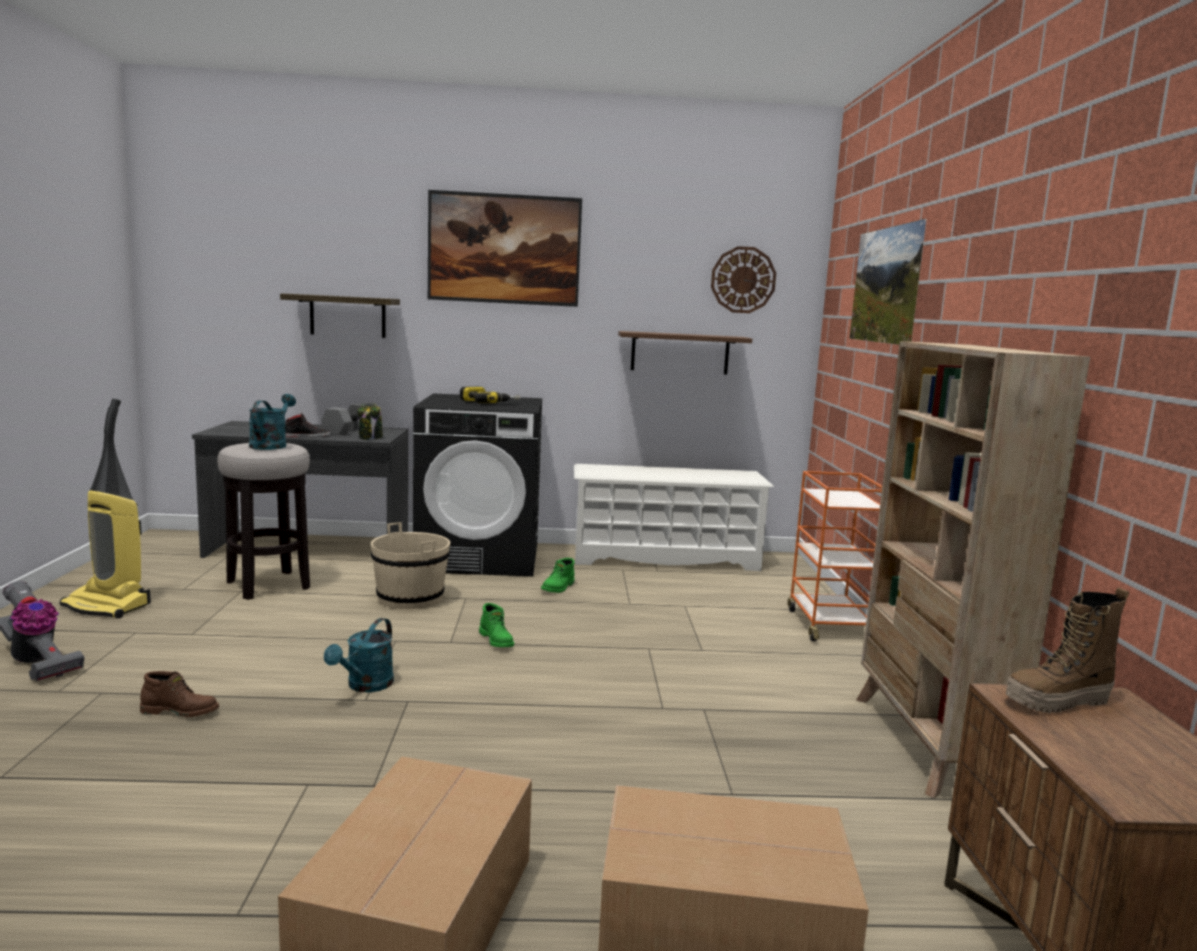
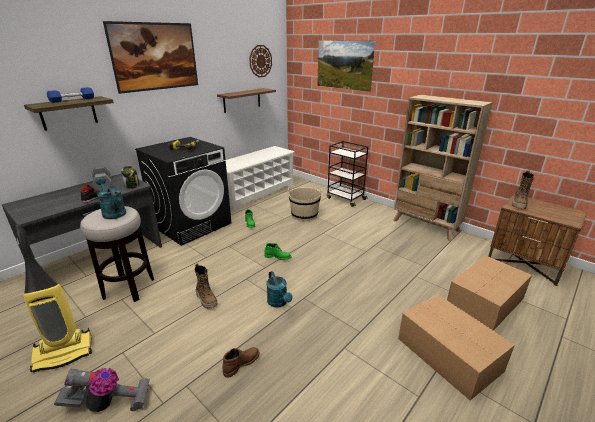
camera: 45 degrees left, 15 degrees up
(304, 635) = (206, 300): none -> boot
(351, 296) = (72, 100): none -> blue dumbbell
(410, 598) = (208, 258): beige bucket -> beige bucket (304, 215)
(828, 625) = (345, 198): orange cart -> black cart

